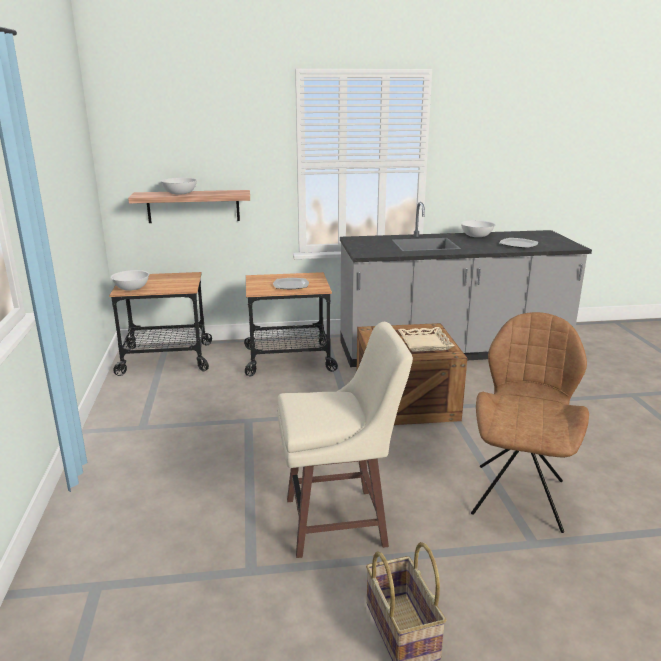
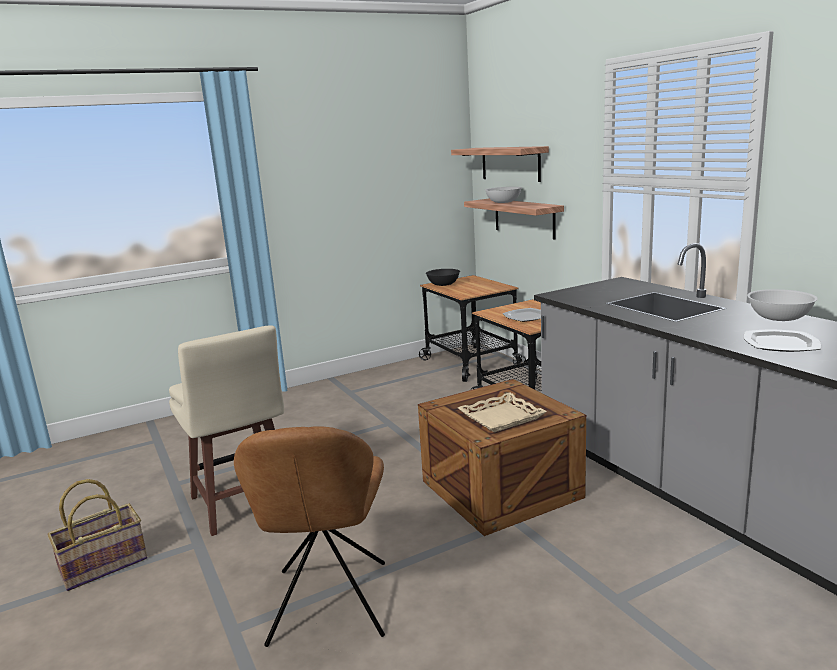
camera: 70 degrees right, 5 degrees down
(131, 288) = (443, 284): white bowl -> black bowl
(168, 155) = (510, 163): none -> shelf
(518, 494) = (328, 606): brown chair -> brown chair turned 90 degrees clockwise

